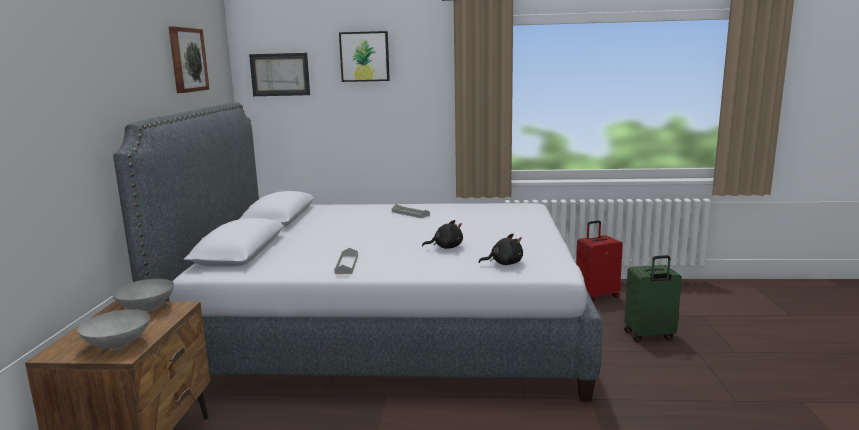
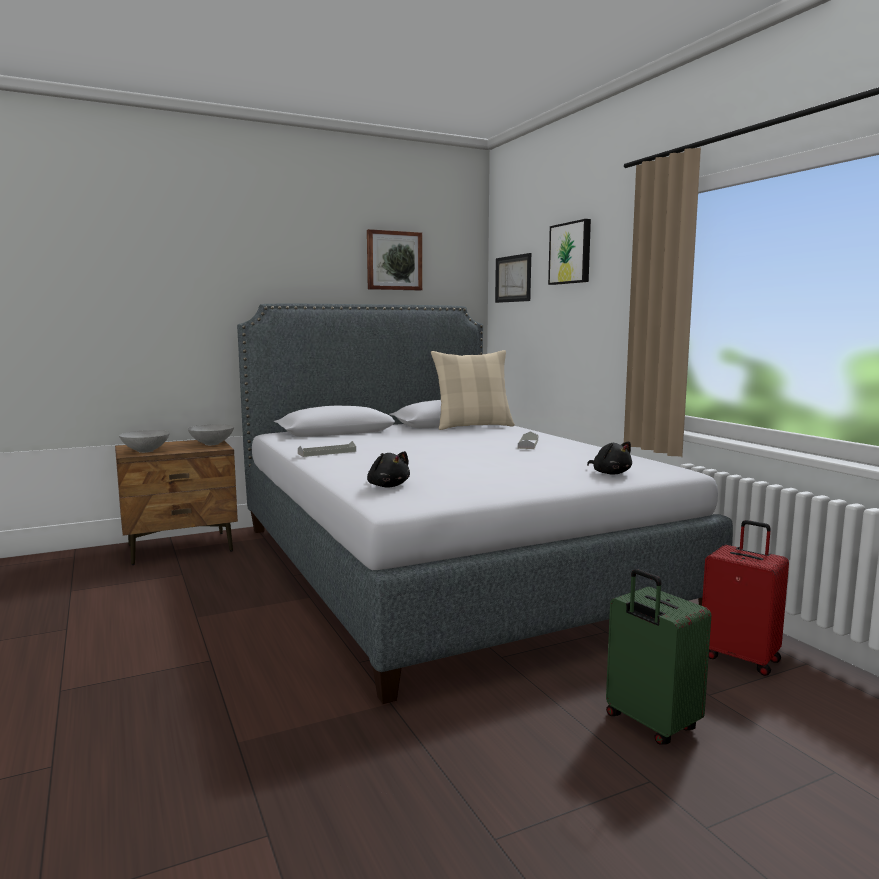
camera: 60 degrees right, 5 degrees down
(311, 213) = (473, 426): none -> beige pillow
(446, 247) = (417, 465): black plush toy -> black plush toy (610, 473)

